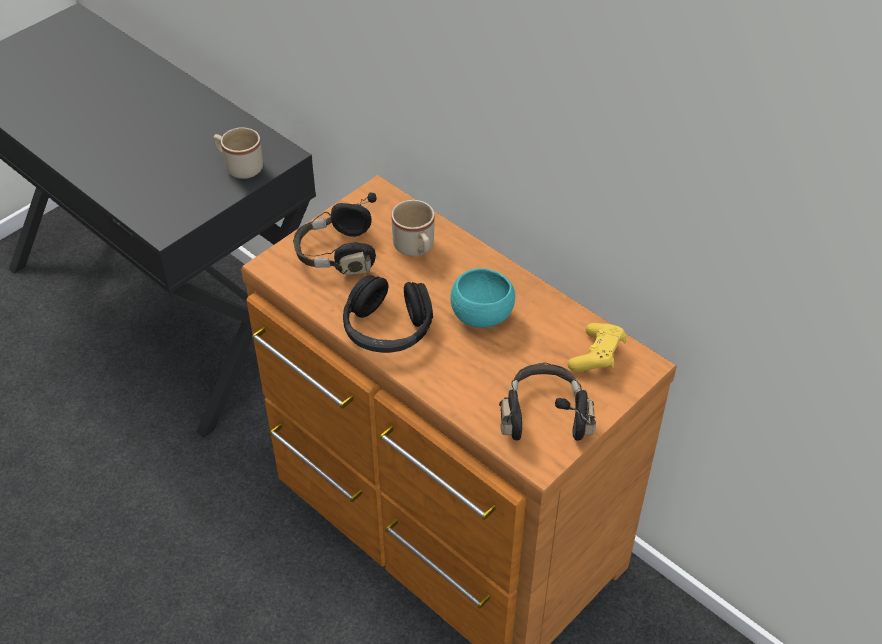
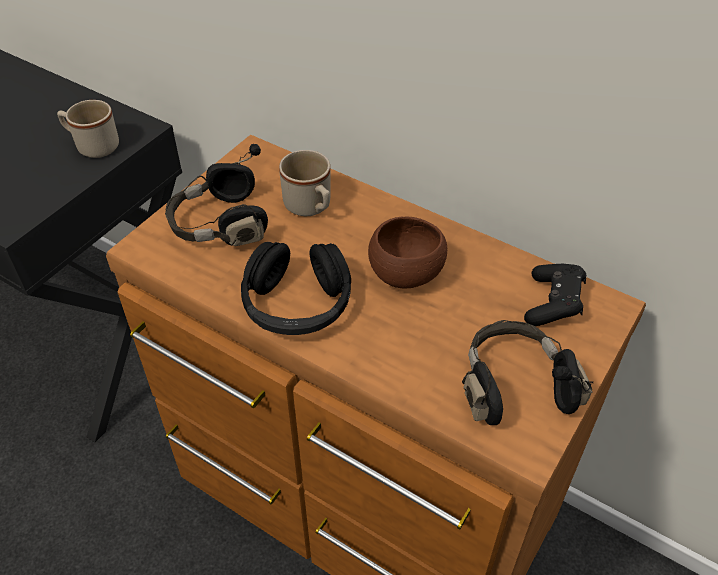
camera: 10 degrees left, 0 degrees up
(482, 316) = (406, 275): turquoise bowl -> brown bowl
(597, 356) = (553, 304): yellow game controller -> black game controller

